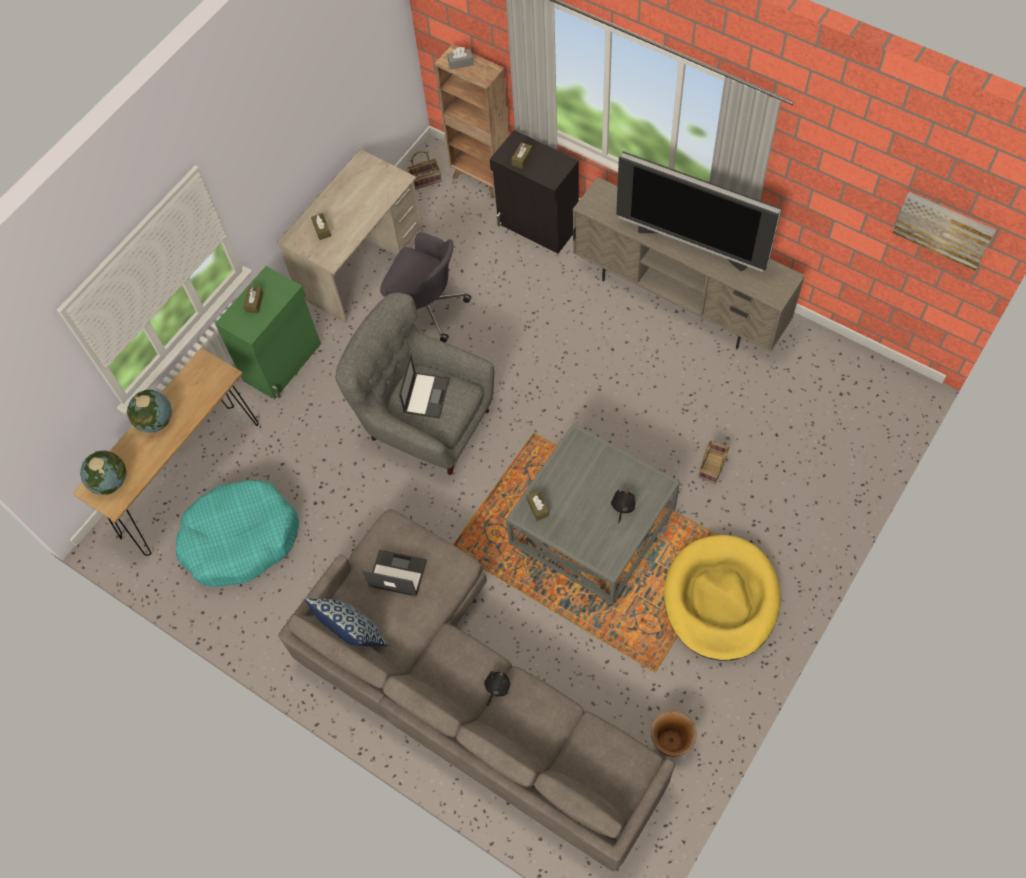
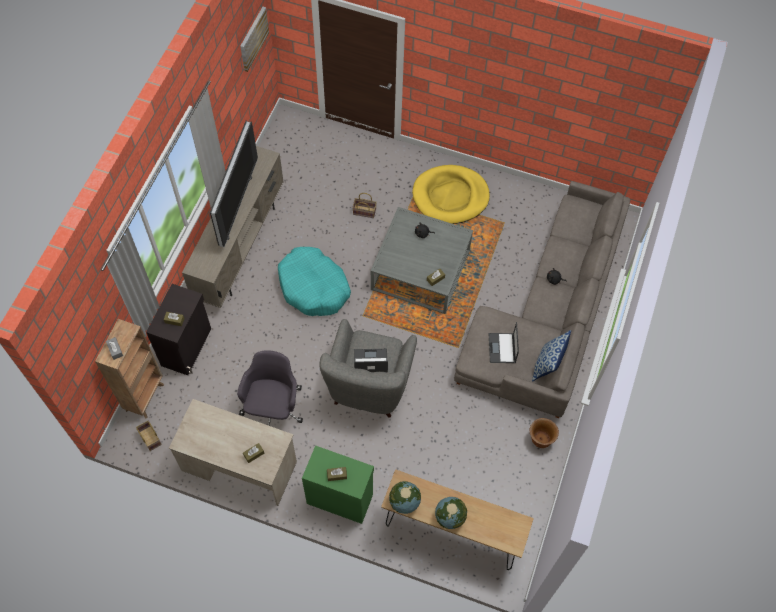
camera: 110 degrees left, 0 degrees up
(110, 481) = (505, 532): globe -> globe (404, 502)
(240, 539) = (487, 483): turquoise dog bed -> turquoise dog bed (314, 287)
(671, 741) = (541, 209): brown planter -> brown planter (540, 439)

